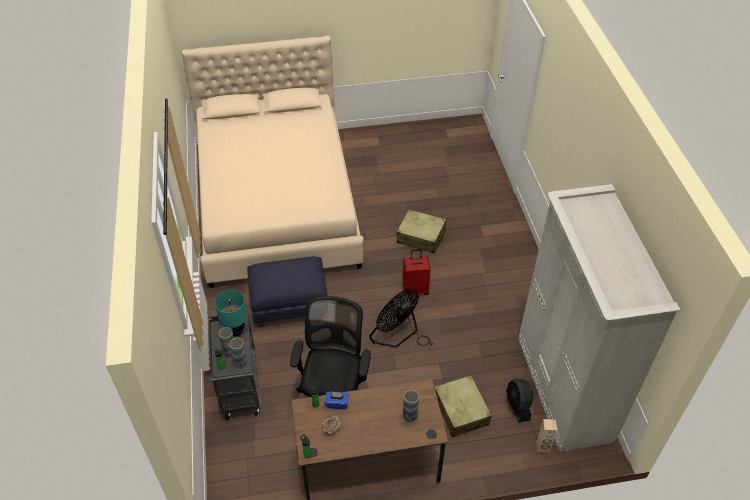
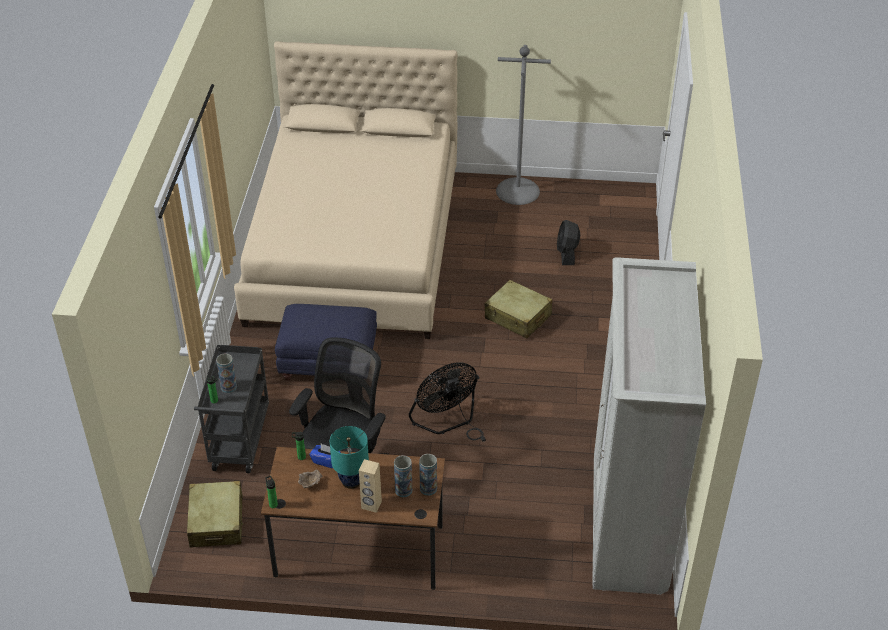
camera: 15 degrees right, 5 degrees down
(236, 330) = (243, 365): turquoise table lamp -> turquoise table lamp (351, 481)
(240, 363) = (236, 400): vase -> vase (428, 488)
(385, 136) = (517, 191): none -> grey clothes rack
(415, 289) = (487, 375): red suitcase -> none
(460, 410) = (490, 519): beige suitcase -> beige suitcase (217, 521)
(517, 406) = (562, 529): black fan -> black fan (567, 253)
(542, 447) = (574, 580): beige speaker -> beige speaker (371, 505)

